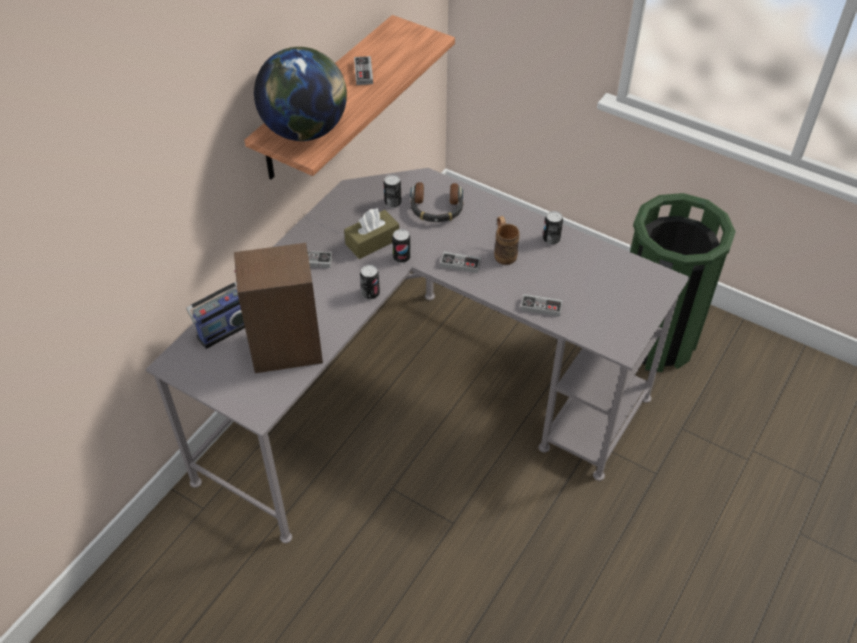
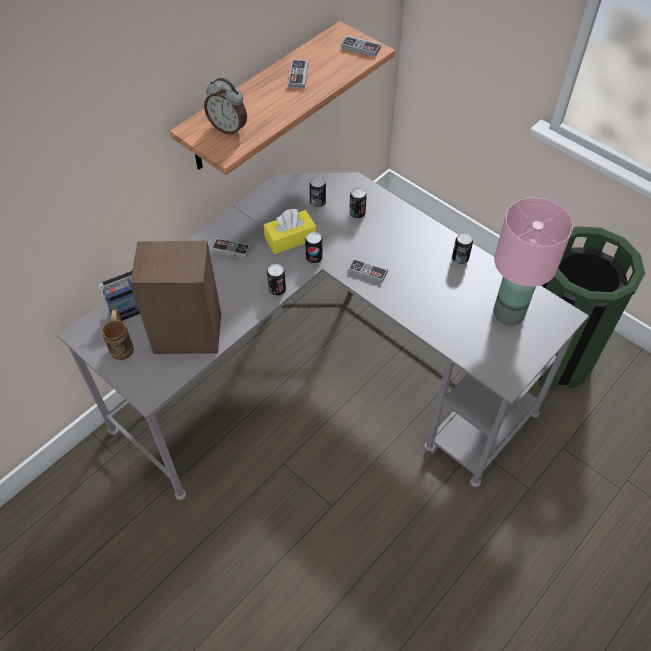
camera: 10 degrees right, 5 degrees up
(305, 130) = (228, 128): globe -> alarm clock
(372, 241) = (290, 238): brown tissue box -> yellow tissue box
(436, 208) = (357, 213): headphones -> can
(503, 252) = (411, 266): brown mug -> brown mug (122, 345)
(541, 307) = (436, 326): game controller -> game controller (360, 48)
(609, 285) = (507, 313): none -> pink table lamp

